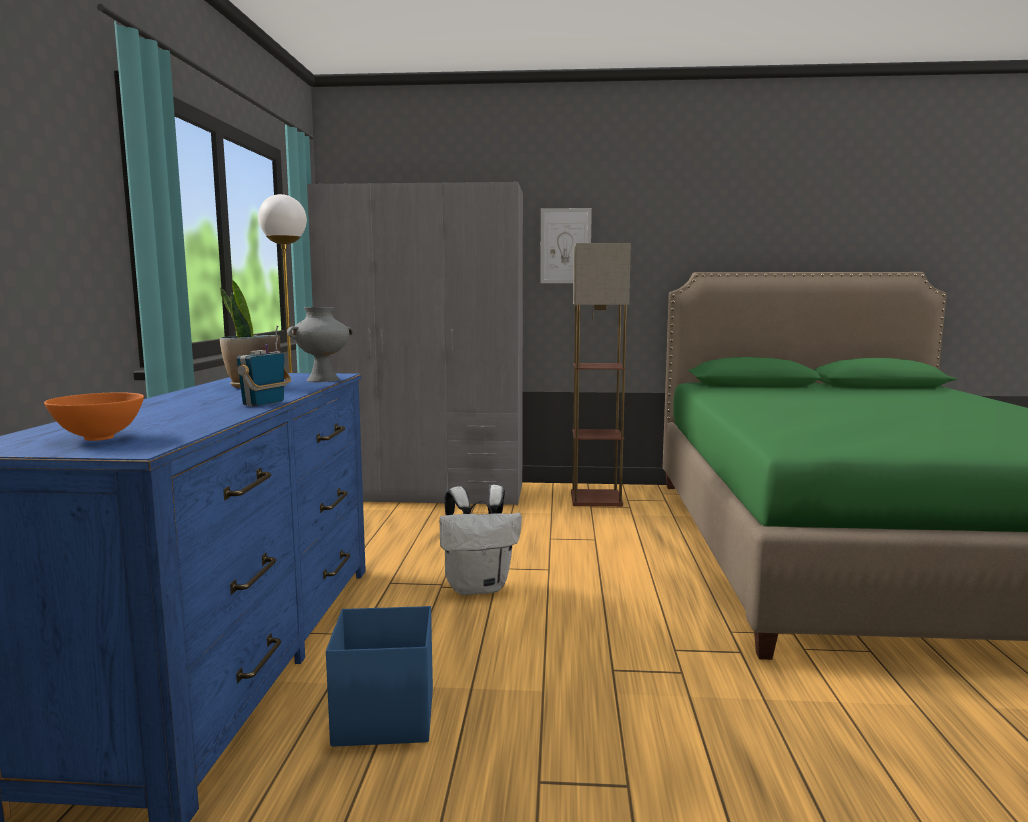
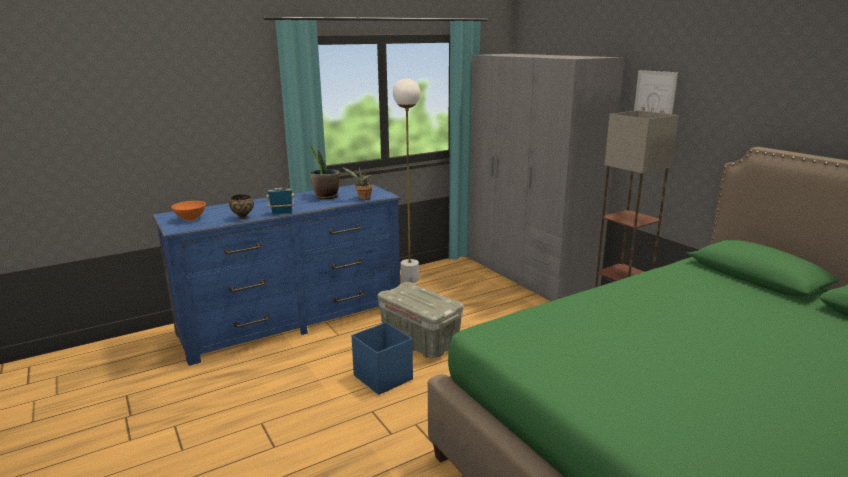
camera: 55 degrees right, 10 degrees up
(219, 417) = (243, 218): none -> brown bowl
(323, 380) = (363, 199): grey vase -> potted plant
(383, 717) = (278, 370): blue storage box -> blue storage box (383, 377)
(478, 587) = (420, 341): white backpack -> grey storage box

